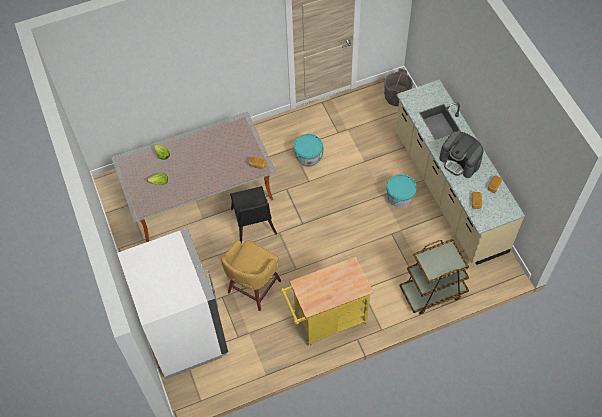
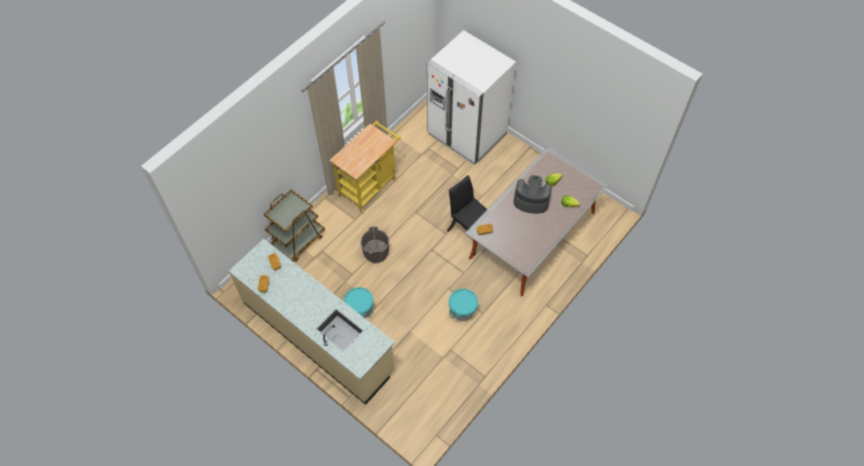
camera: 150 degrees right, 0 degrees up
(253, 288) = (439, 184): yellow stool -> none
(396, 97) = (414, 419): grey bucket -> grey bucket (376, 252)
(460, 161) = (303, 296): coffee machine -> coffee machine (531, 201)

